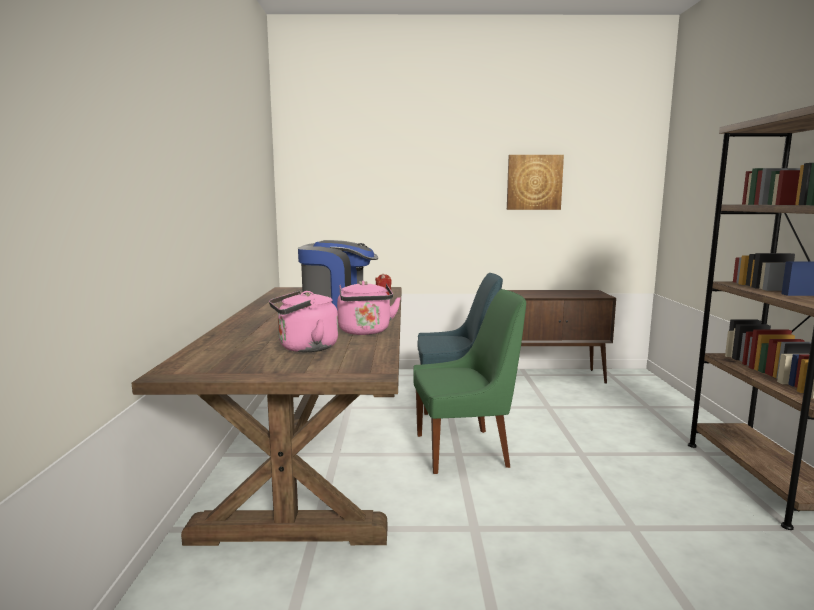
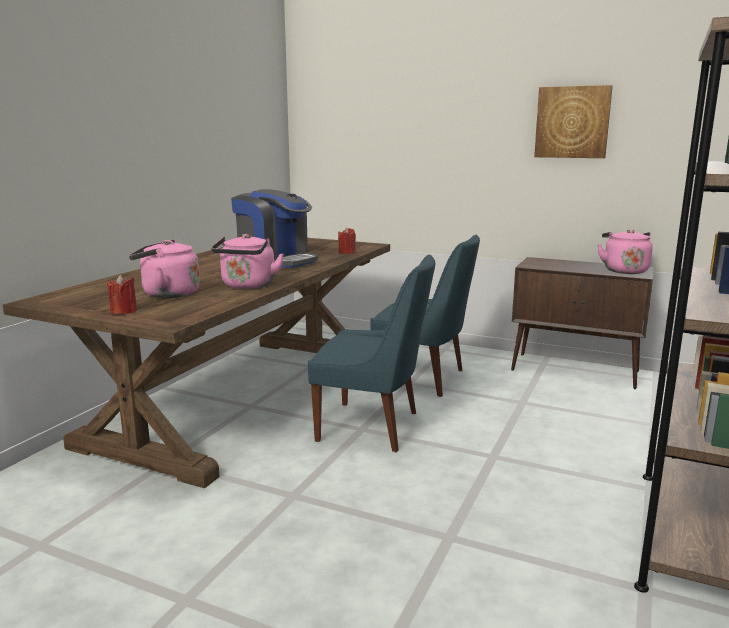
camera: 25 degrees right, 5 degrees up
(299, 370) = (124, 311): none -> red candle
(465, 450) = (373, 427): green chair -> blue chair
(587, 293) = (624, 270): none -> pink kettle

